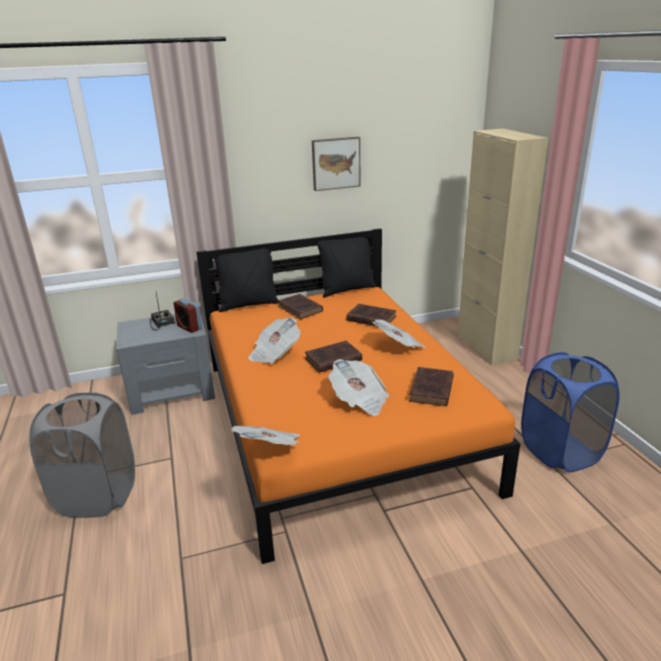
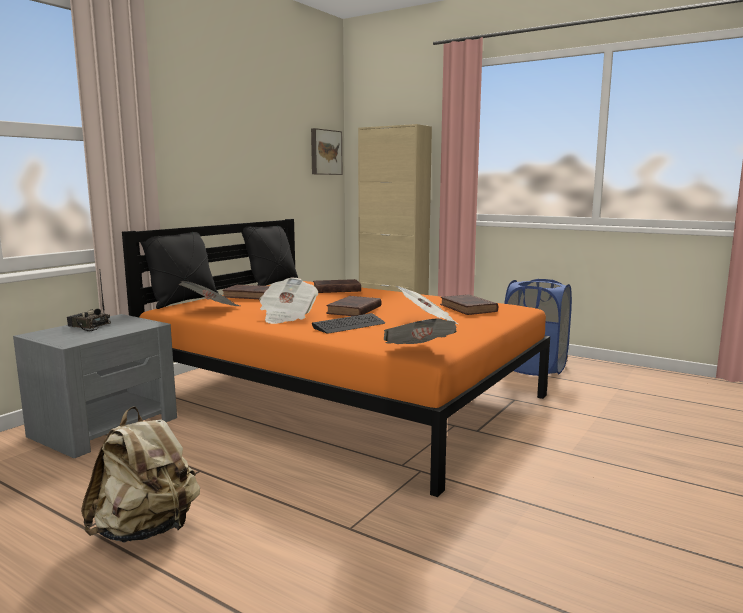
camera: 40 degrees left, 15 degrees down
(97, 495) = (146, 530): grey laundry basket -> beige backpack
(189, 327) = (137, 323): alarm clock -> none
(293, 384) = (349, 325): none -> keyboard
(335, 163) = (241, 150): picture -> picture (325, 152)
(398, 346) = (393, 298): newspaper -> newspaper (211, 310)

